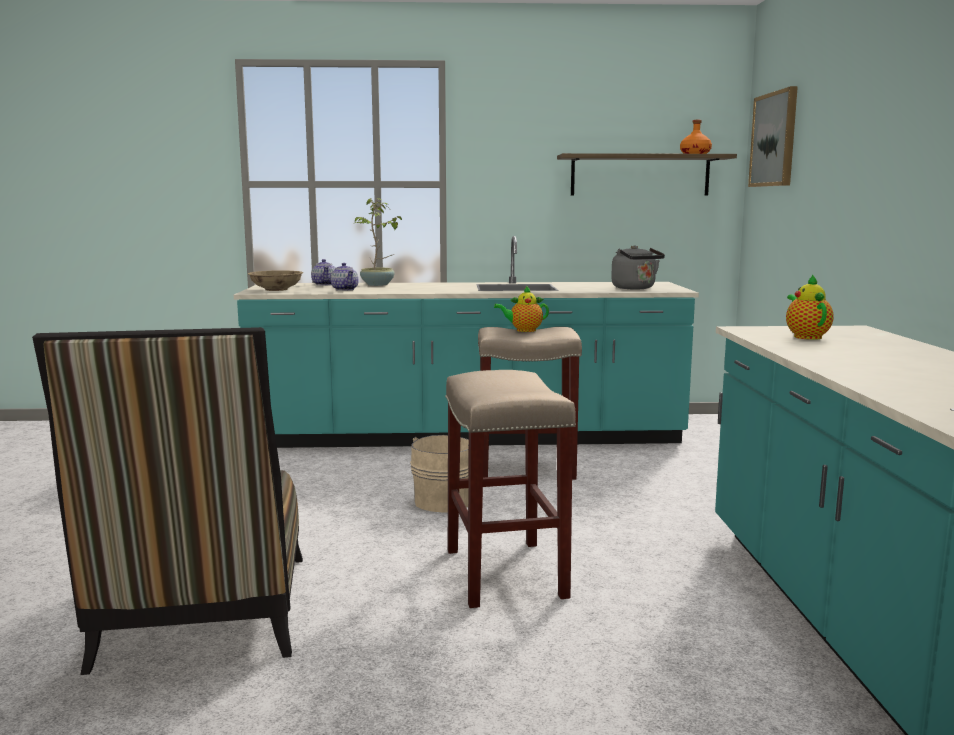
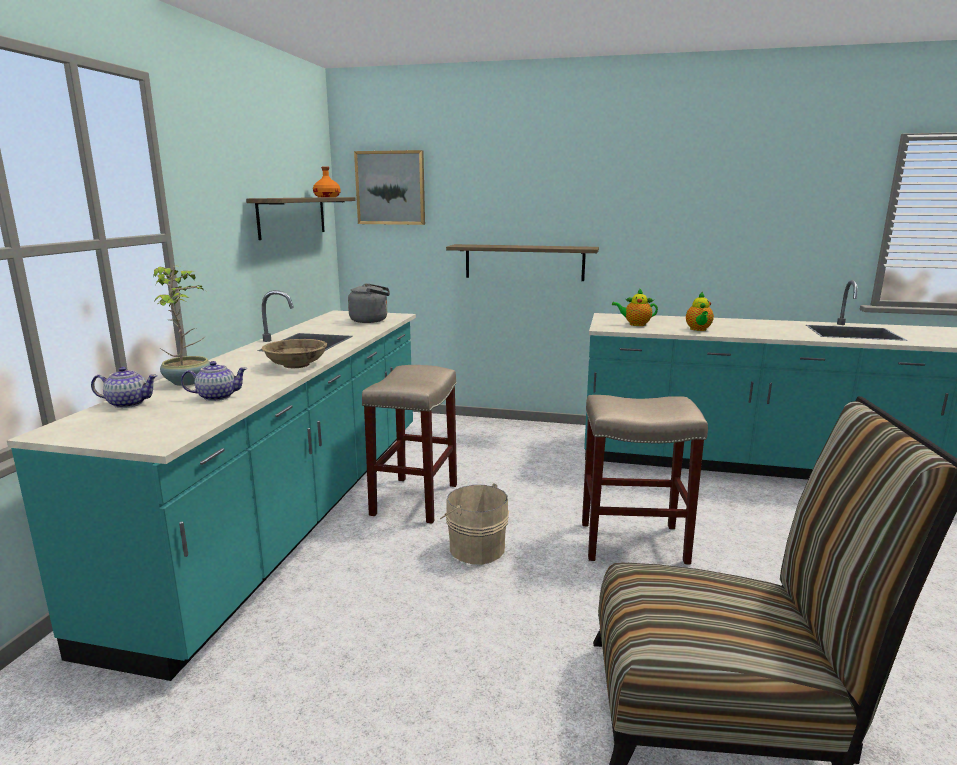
camera: 75 degrees left, 5 degrees up
(276, 289) = (149, 430): beige bowl -> beige bowl (296, 365)
(523, 330) = (409, 377): teapot -> teapot (698, 329)
(853, 240) = (524, 262): none -> shelf

